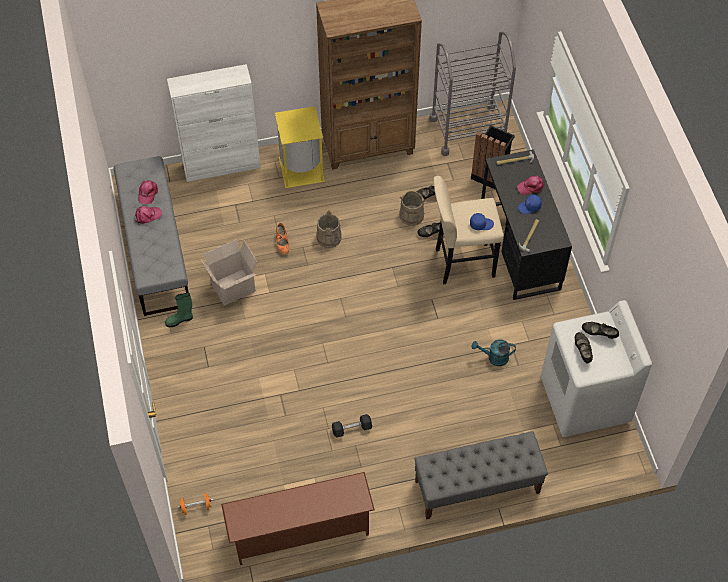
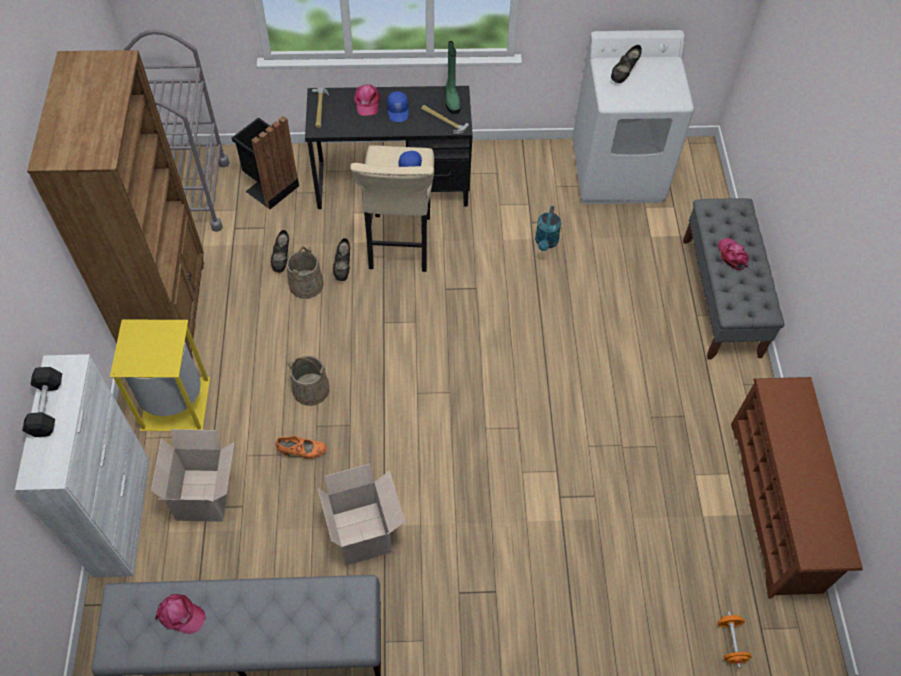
camera: 80 degrees left, 0 degrees up
(147, 216) = (230, 621): pink cap -> pink cap (732, 255)
(180, 320) = (402, 623): green boot -> green boot (451, 99)
(242, 202) = (205, 496): none -> cardboard box
(352, 429) = (626, 416): black dumbbell -> black dumbbell (47, 407)
(582, 351) = (646, 92): black shoe -> none

